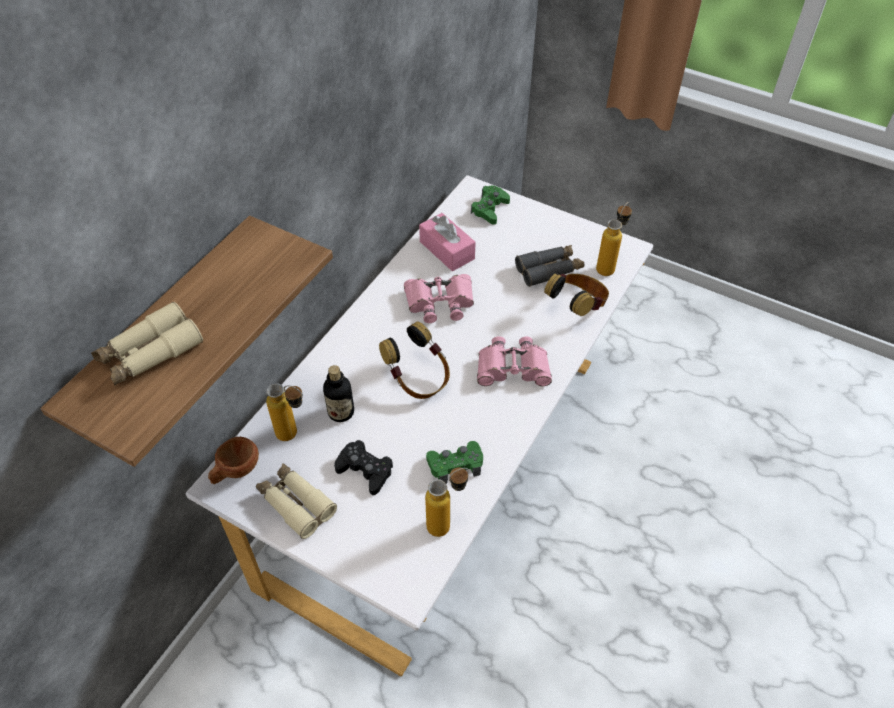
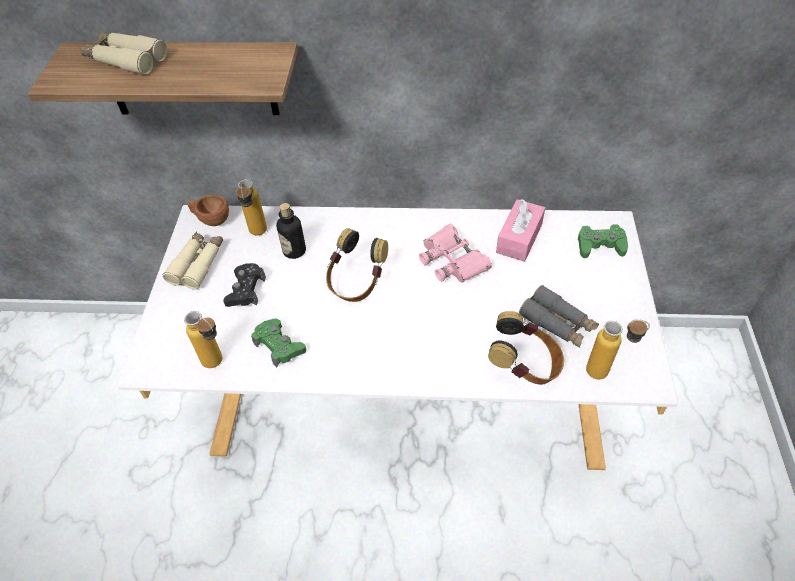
camera: 65 degrees right, 0 degrees up
(512, 368) = (410, 344): pink binoculars -> none

